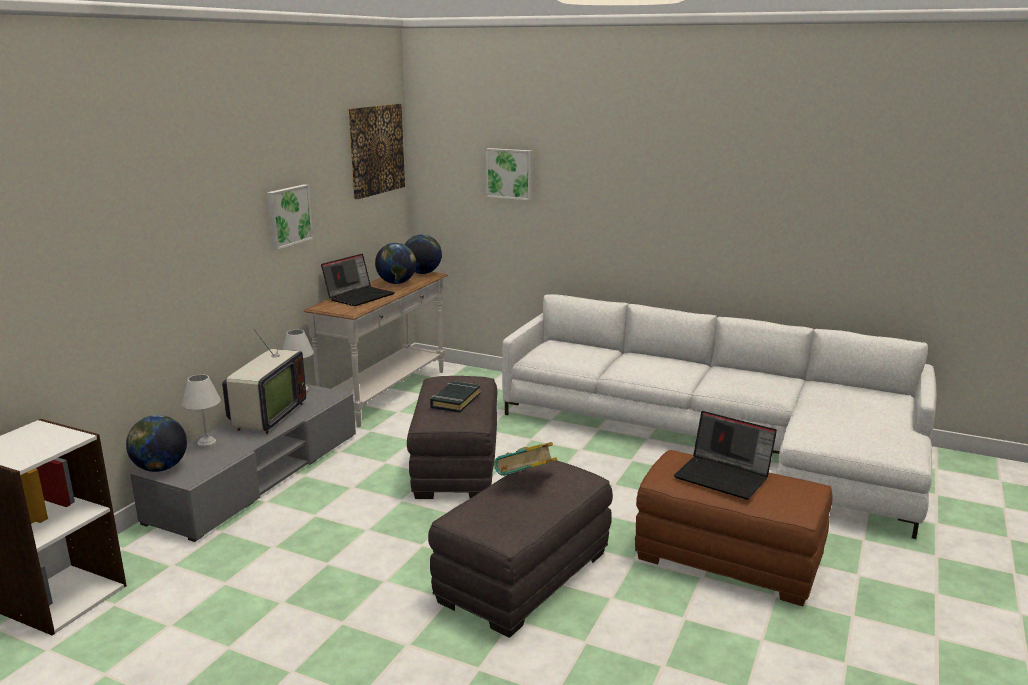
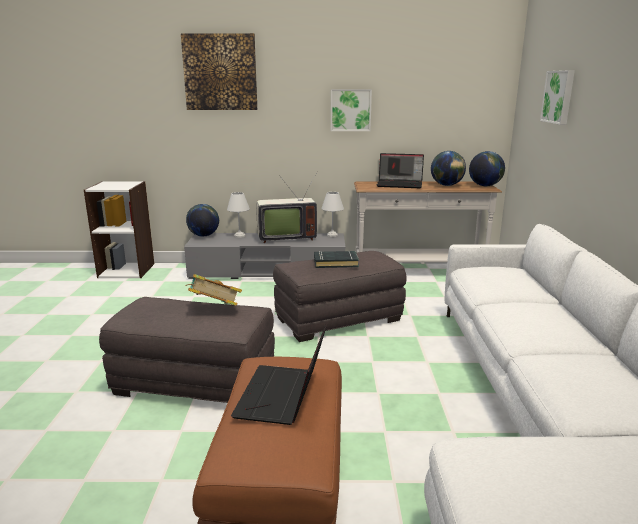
camera: 65 degrees right, 0 degrees up
(375, 150) = (468, 72): picture -> picture (220, 72)

